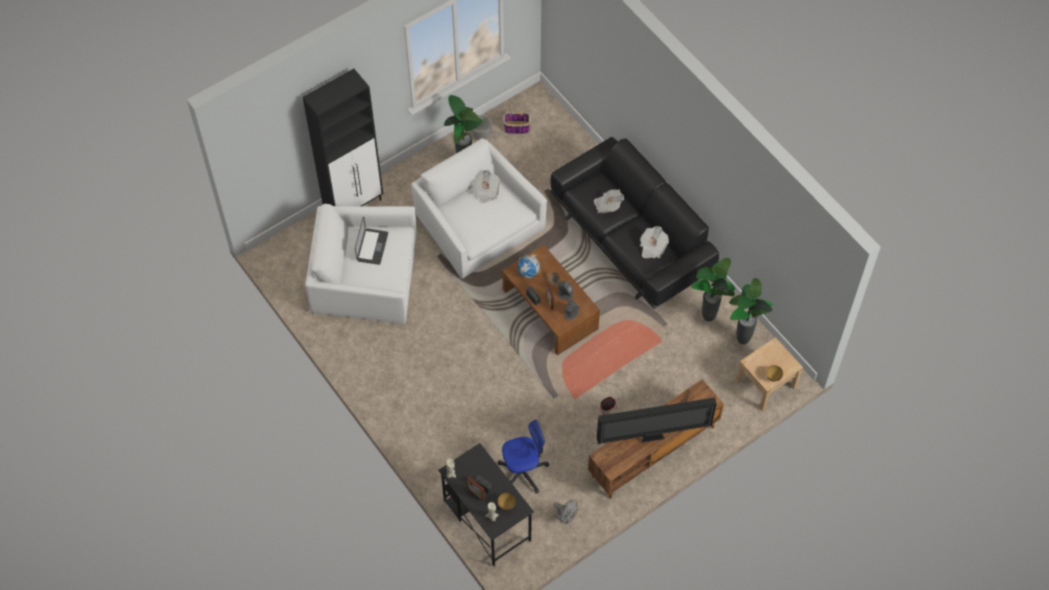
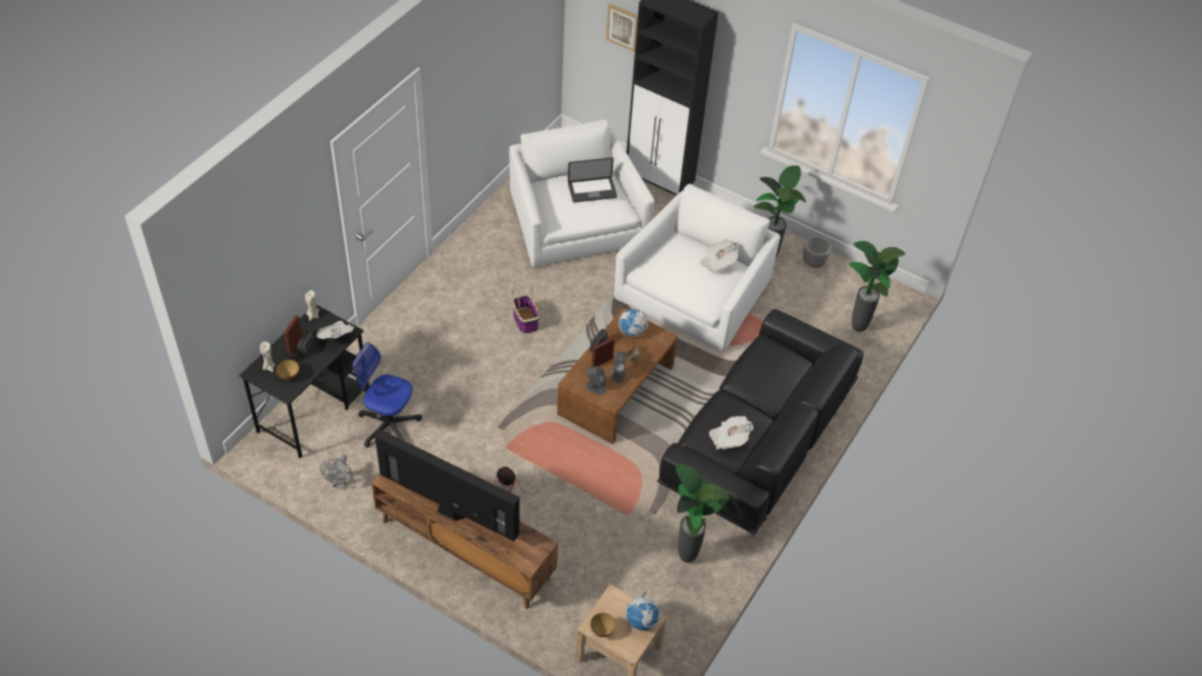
camera: 65 degrees right, 10 degrees down
(280, 143) = (623, 27): none -> picture
(516, 128) = (844, 290): basket -> basket (525, 320)
(523, 471) = (388, 425): office chair -> office chair turned 150 degrees clockwise
(608, 205) = (764, 377): newspaper -> newspaper (336, 336)
(653, 437) = (449, 511): television -> television turned 150 degrees clockwise
(741, 341) = (671, 605): potted plant -> potted plant (857, 327)
(773, 352) = (641, 621): none -> globe

